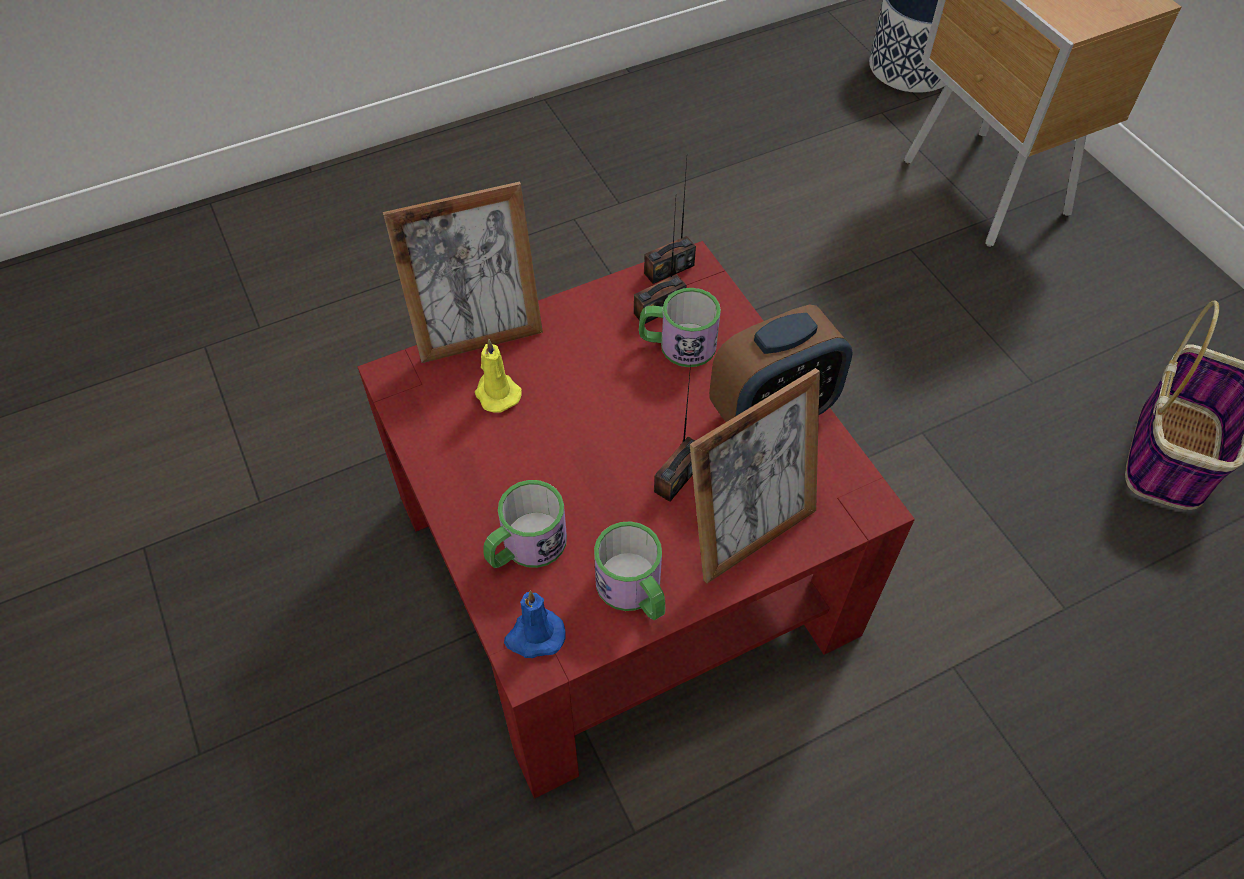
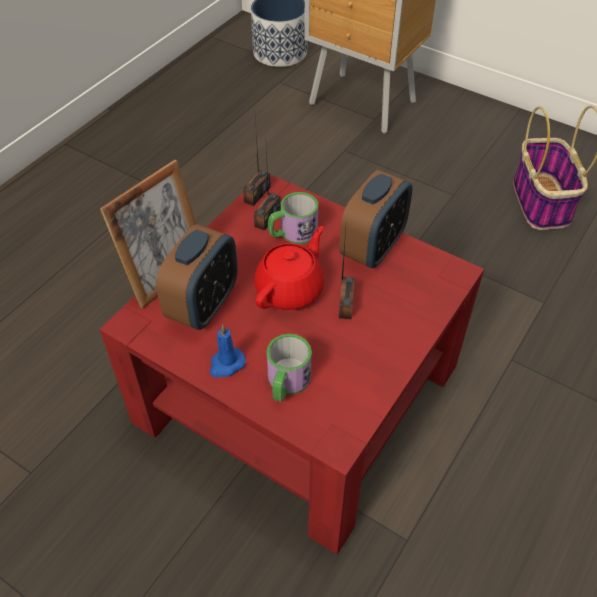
camera: 30 degrees left, 5 degrees down
(496, 393) = (203, 305): yellow candle -> alarm clock
(534, 636) = (329, 429): blue candle -> blue candle (226, 364)
(620, 422) = (291, 289): none -> red teapot
(634, 591) = (367, 376): mug -> none
(748, 531) = (405, 314): picture frame -> none

